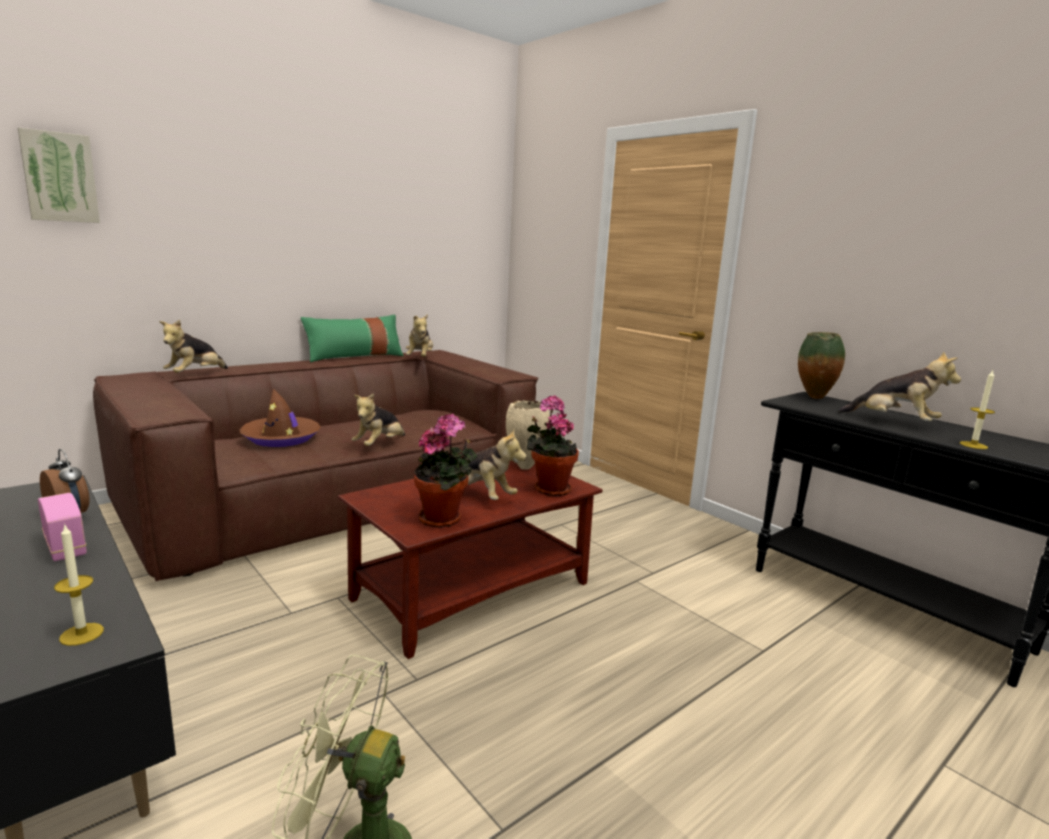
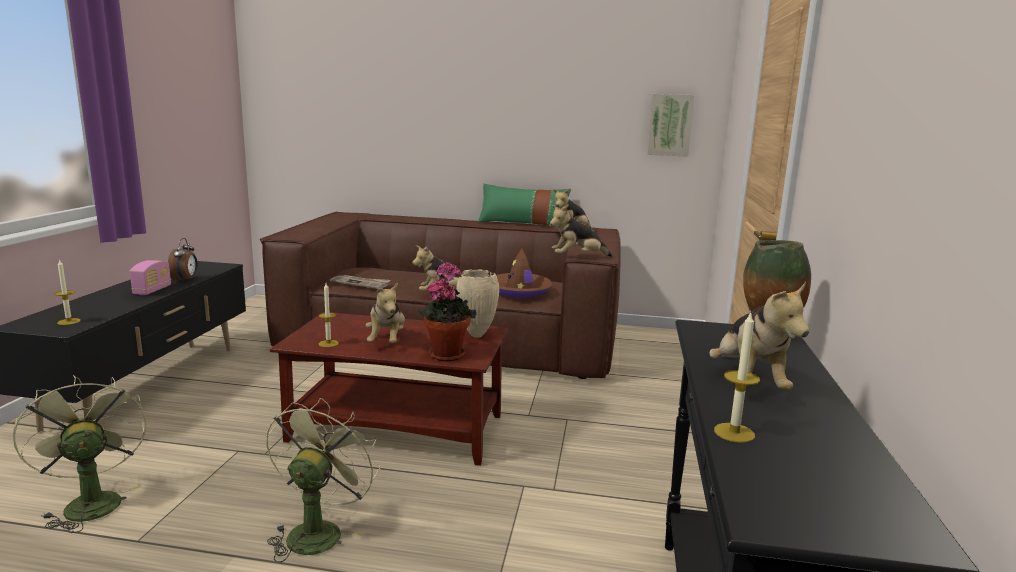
camera: 50 degrees right, 0 degrees up
(60, 177) = (330, 77): picture -> picture (670, 125)
(195, 375) = (382, 218): plush toy -> plush toy (577, 258)
(271, 458) = (361, 283): none -> newspaper
(281, 438) = (397, 274): brown hat -> brown hat (519, 291)
(444, 519) = (328, 343): potted plant -> candle
(605, 697) = (318, 530): none -> green fan

